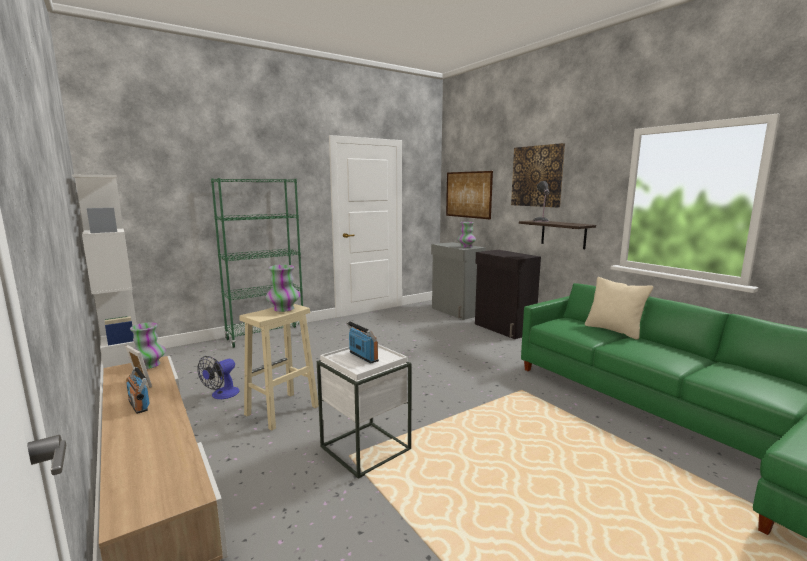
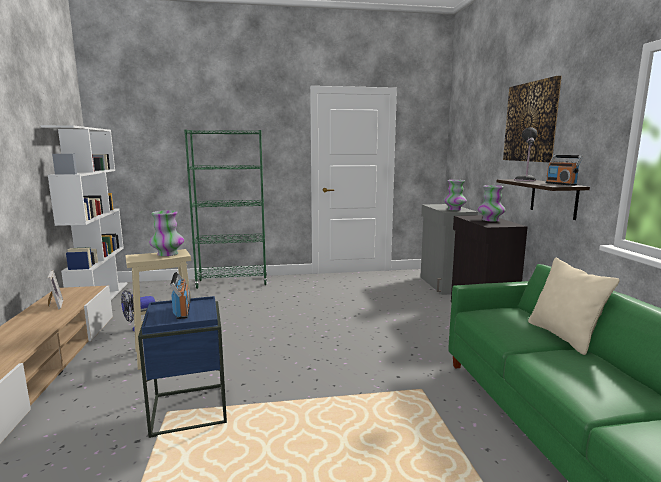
camera: 25 degrees right, 0 degrees up
(138, 405) = (32, 321): radio -> radio (561, 184)
(149, 365) = (84, 291): vase -> vase (490, 220)
(365, 448) = (189, 409): white side table -> blue side table
(468, 194) = (468, 148): picture -> none

